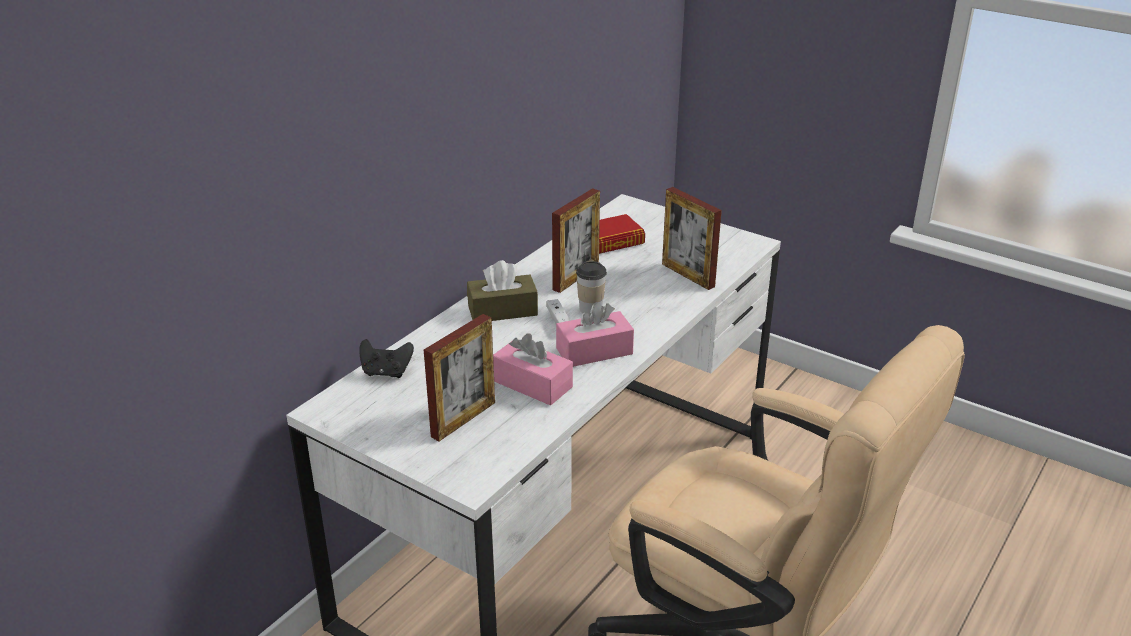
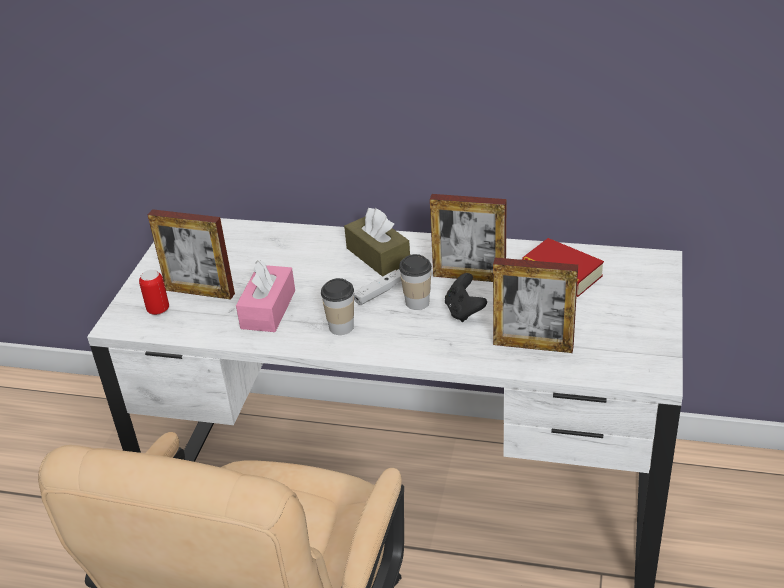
camera: 70 degrees right, 5 degrees up
(386, 372) = (247, 234): black game controller -> black game controller (464, 311)
(471, 452) = (158, 310): none -> can
(594, 351) = (341, 327): pink tissue box -> cup
(688, 275) = (533, 345): picture frame -> picture frame turned 105 degrees counterclockwise

